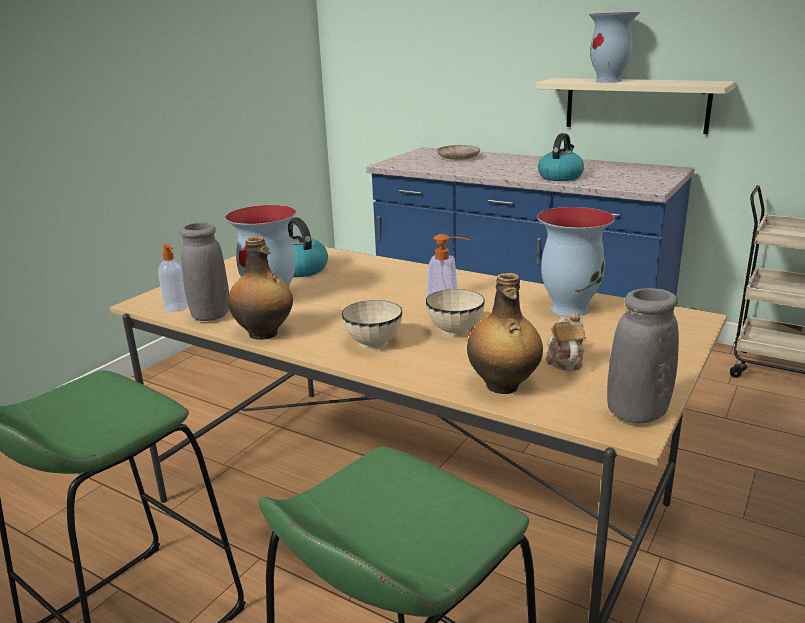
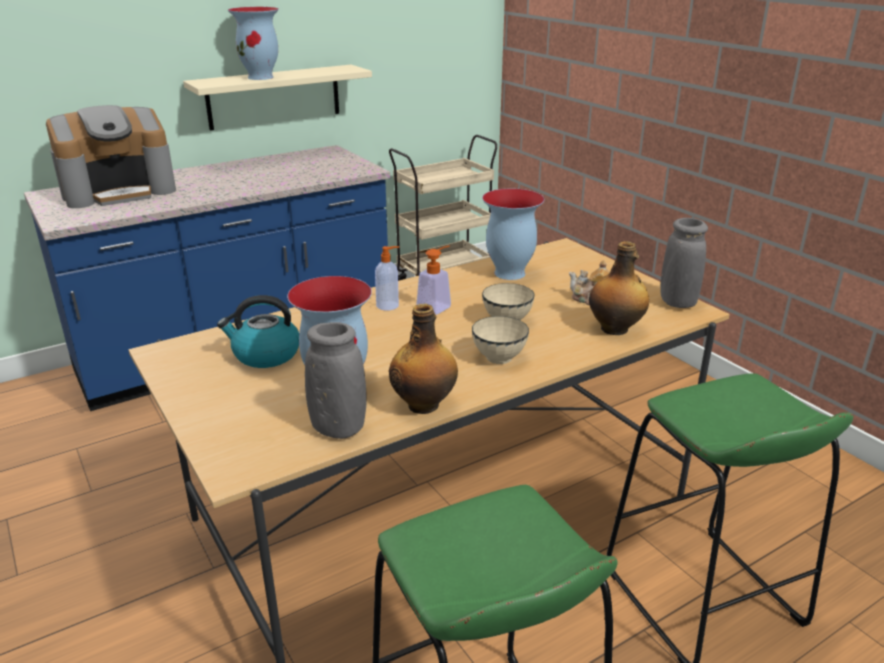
camera: 65 degrees left, 5 degrees up
(177, 307) = (284, 448): soap dispenser -> soap dispenser (388, 305)
(458, 158) = (119, 191): beige plate -> coffee machine
(560, 177) = (278, 180): kettle -> none

